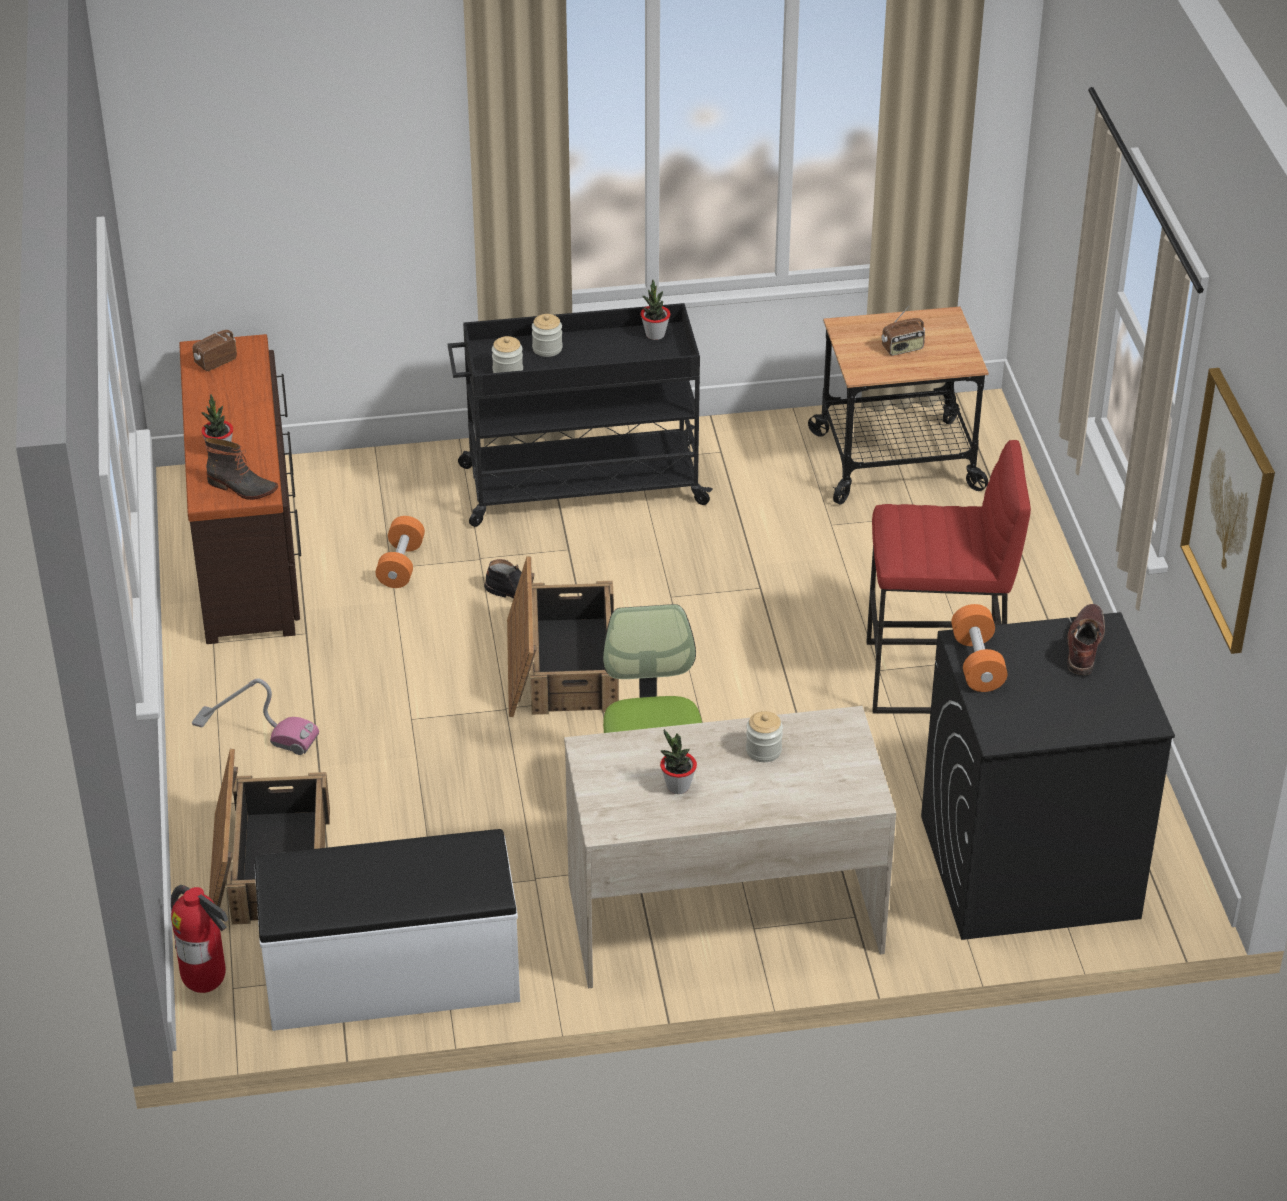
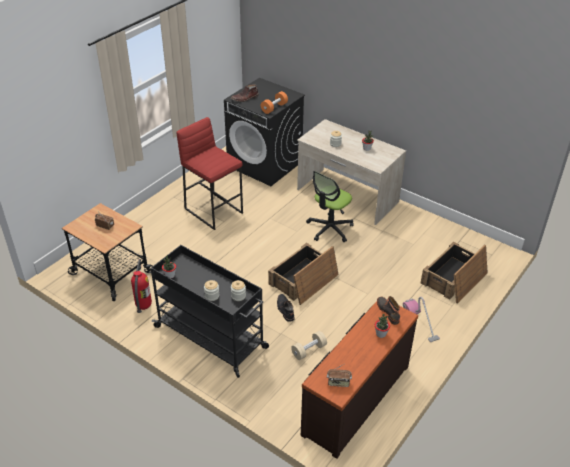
camera: 135 degrees left, 0 degrees up
(206, 984) = (499, 259): fire extinguisher -> fire extinguisher (143, 307)
(392, 977) = (445, 232): white bench -> none
(401, 565) = (309, 350): orange dumbbell -> beige dumbbell
(1230, 510) = (206, 49): picture -> none

